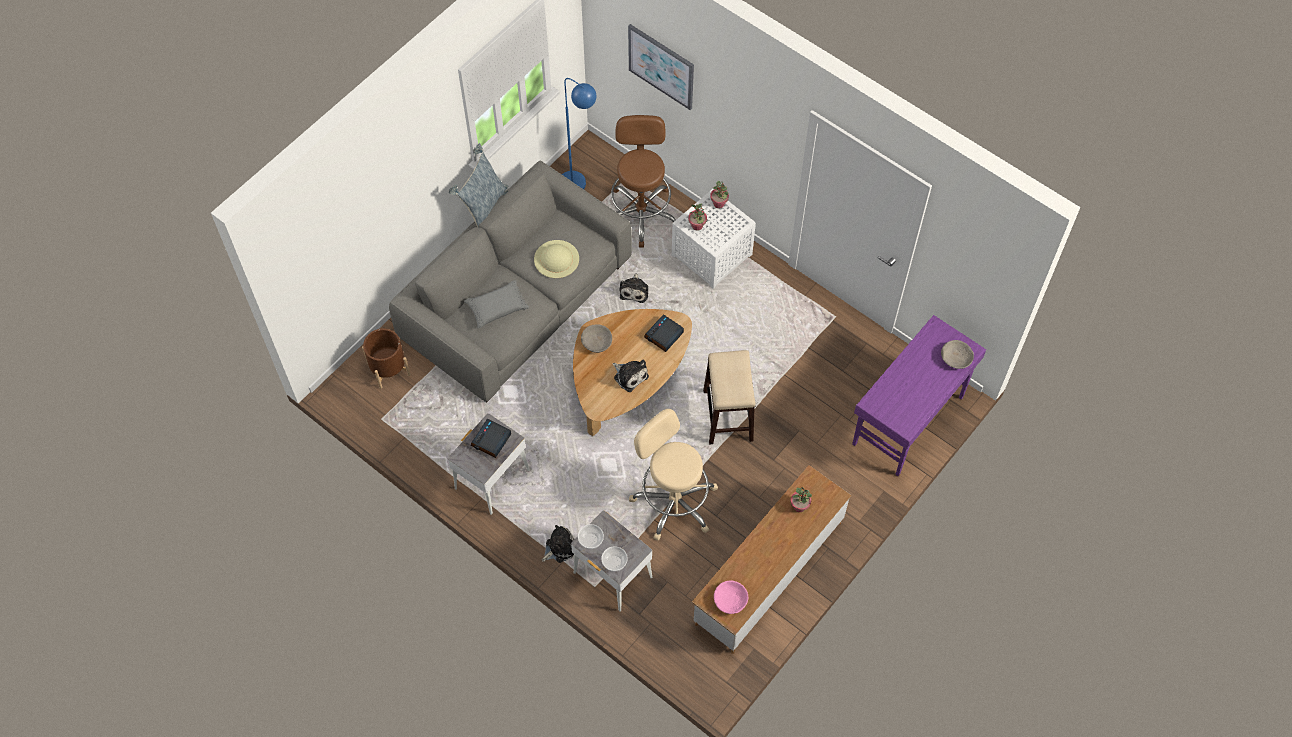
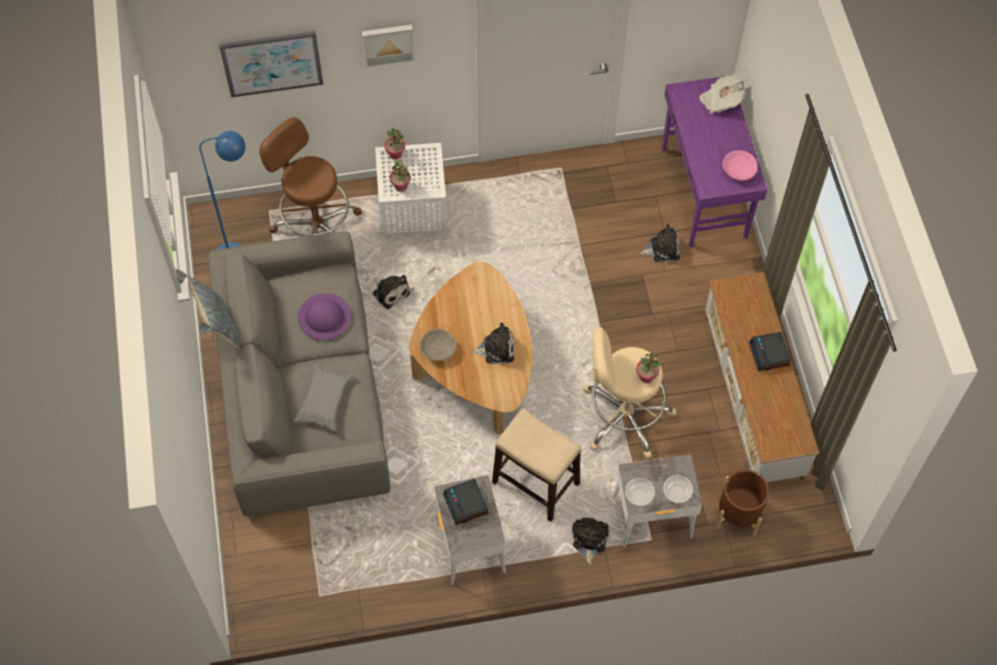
camera: 50 degrees left, 0 degrees up
(388, 369) = (272, 551): brown planter -> brown planter (738, 513)
(556, 259) = (324, 316): beige hat -> purple hat
(664, 335) = (482, 293): alarm clock -> alarm clock (769, 354)
(728, 416) = (580, 315): stool -> stool (536, 483)
(730, 600) = (784, 432): pink bowl -> pink bowl (738, 170)
(740, 114) = (388, 44): none -> picture
(799, 506) = (742, 316): potted plant -> potted plant (646, 376)
(833, 428) = (662, 249): none -> plush toy
(955, 358) = (720, 101): grey bowl -> newspaper

